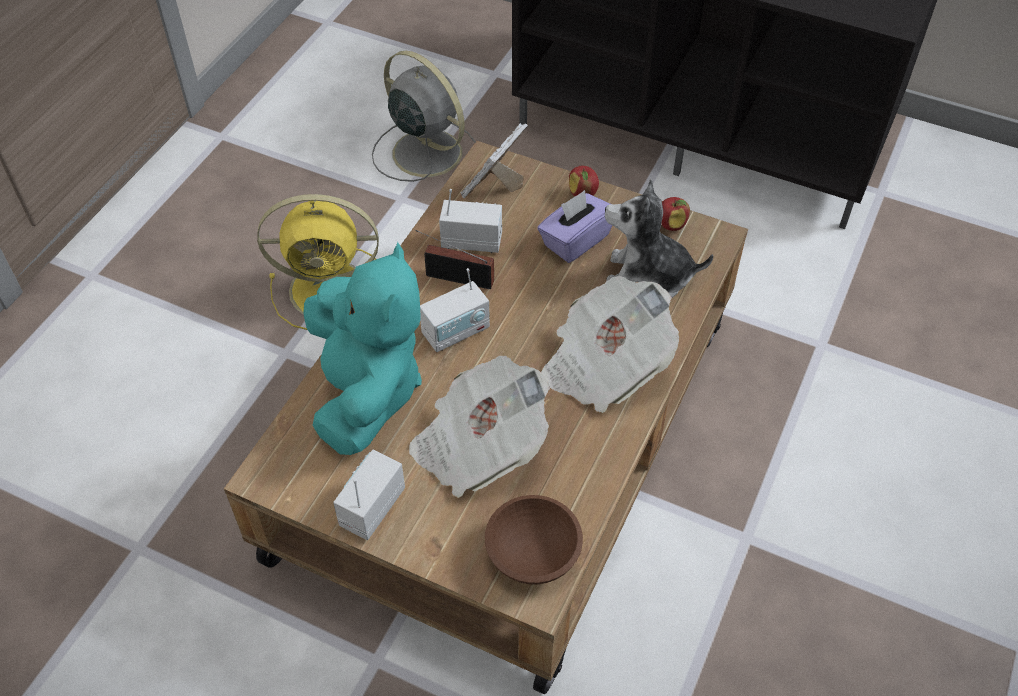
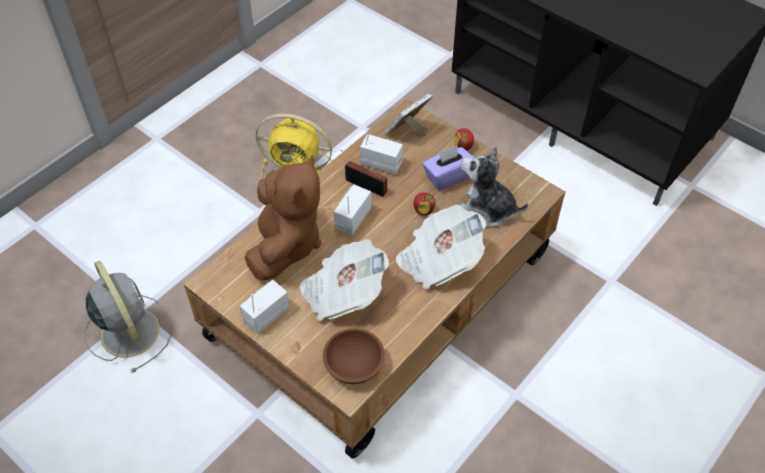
camera: 15 degrees right, 0 degrees up
(366, 391) = (285, 244): turquoise plush toy -> brown plush toy
(424, 151) = (387, 98): grey fan -> grey fan (129, 330)
(456, 332) = (352, 219): radio -> radio turned 135 degrees clockwise
(671, 225) = (515, 179): apple -> apple (424, 211)

